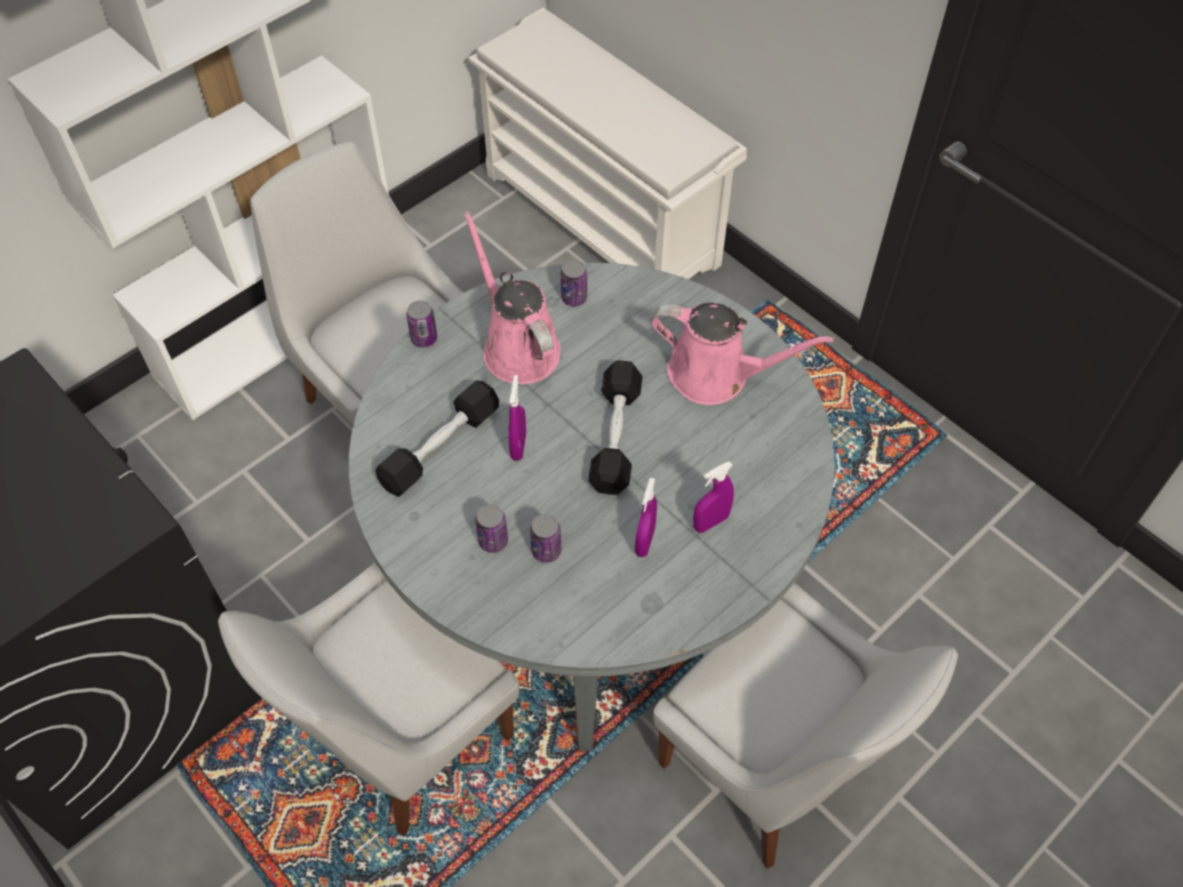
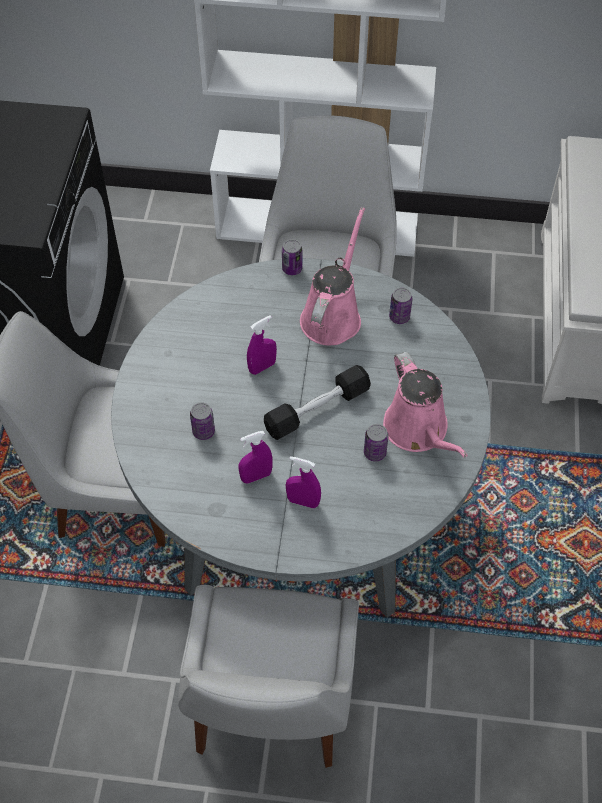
camera: 50 degrees right, 0 degrees up
(440, 448) = (224, 331): black dumbbell -> none
(493, 541) = (186, 401): can -> can (374, 453)

